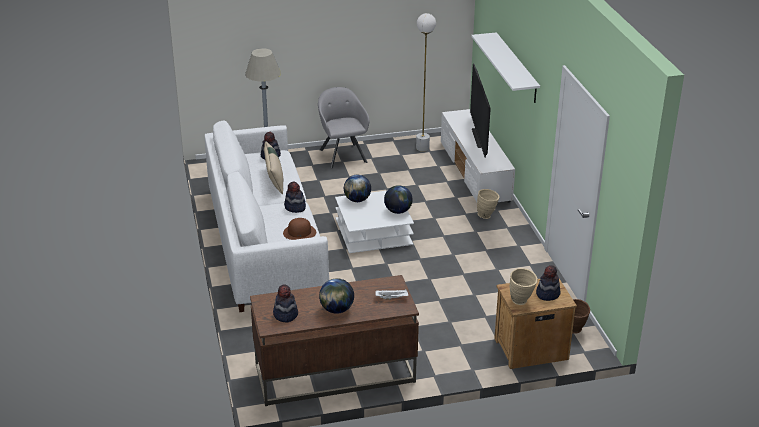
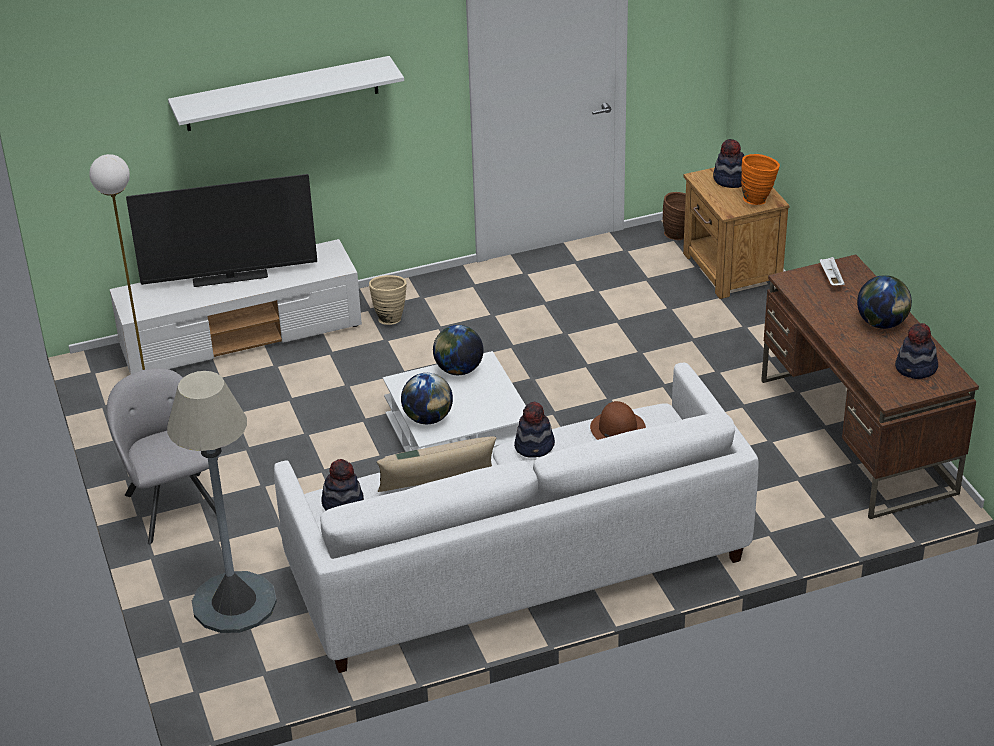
camera: 95 degrees left, 5 degrees up
(342, 154) = (173, 503): grey armchair -> grey armchair turned 90 degrees clockwise
(521, 302) = (758, 199): beige vase -> orange vase

